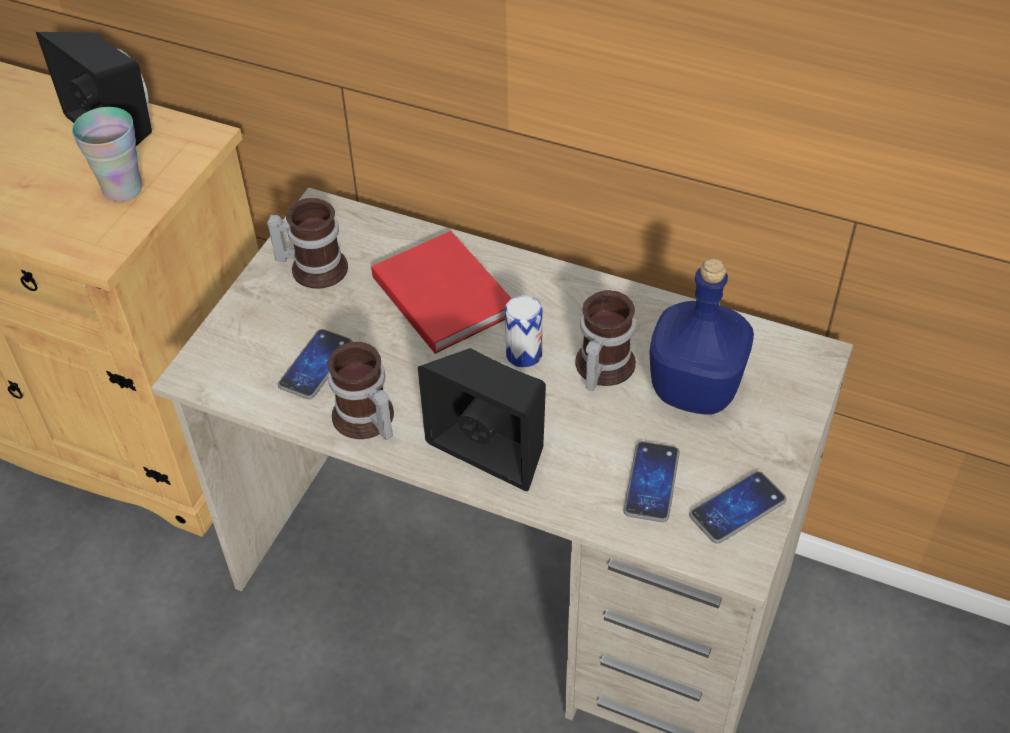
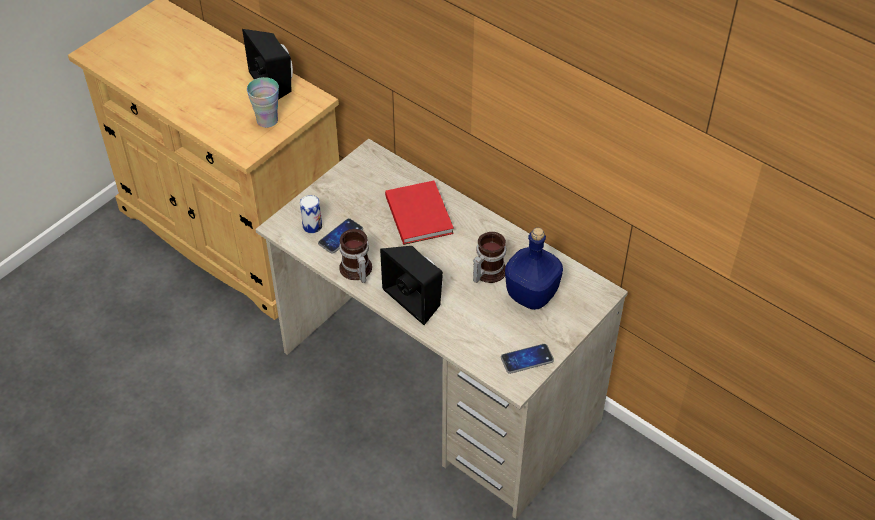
camera: 15 degrees right, 0 degrees up
(314, 266) = (357, 183): mug -> none
(524, 354) = (449, 256): can -> can (312, 226)
(651, 482) = (488, 336): phone -> none

